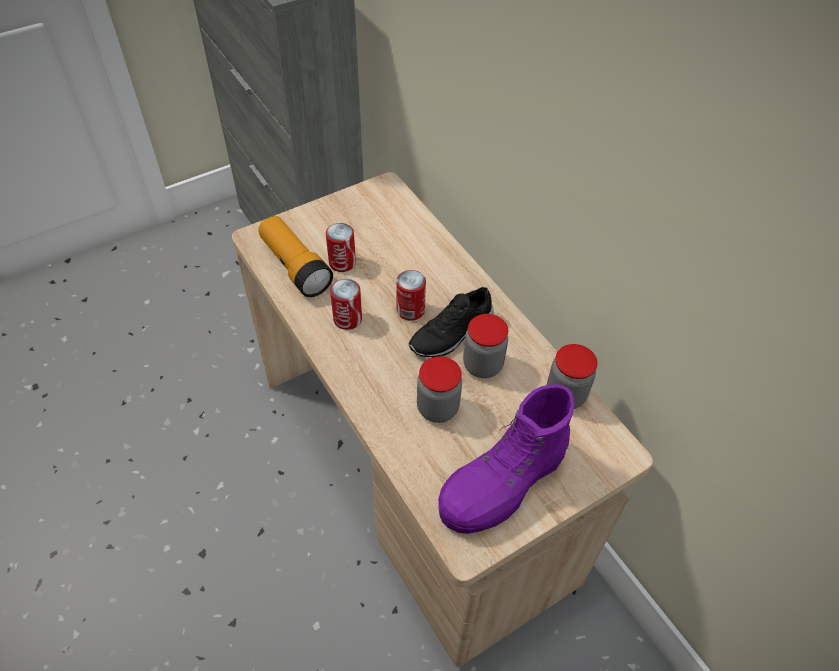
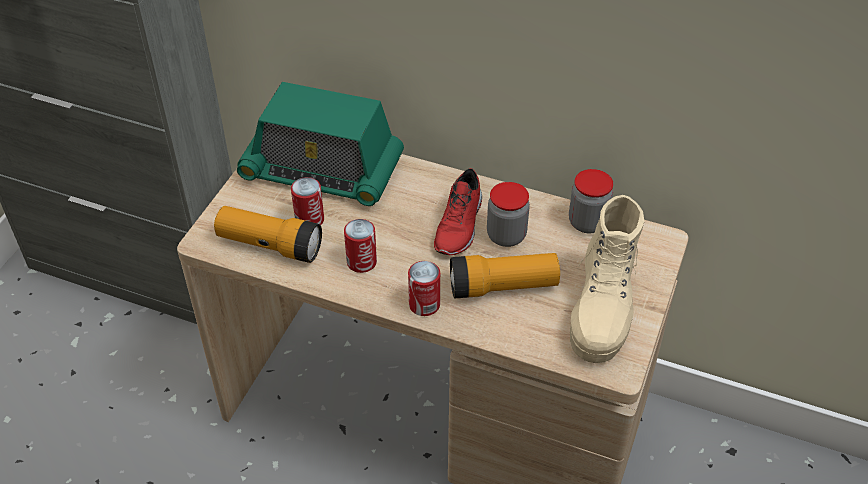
camera: 35 degrees left, 5 degrees down
(388, 228) = (322, 170): none -> radio
(410, 310) = (408, 226): can -> can (424, 304)
(437, 408) = (503, 287): jar -> flashlight
(452, 334) = (460, 225): black shoe -> red shoe
(502, 484) = (602, 311): purple boot -> beige boot

